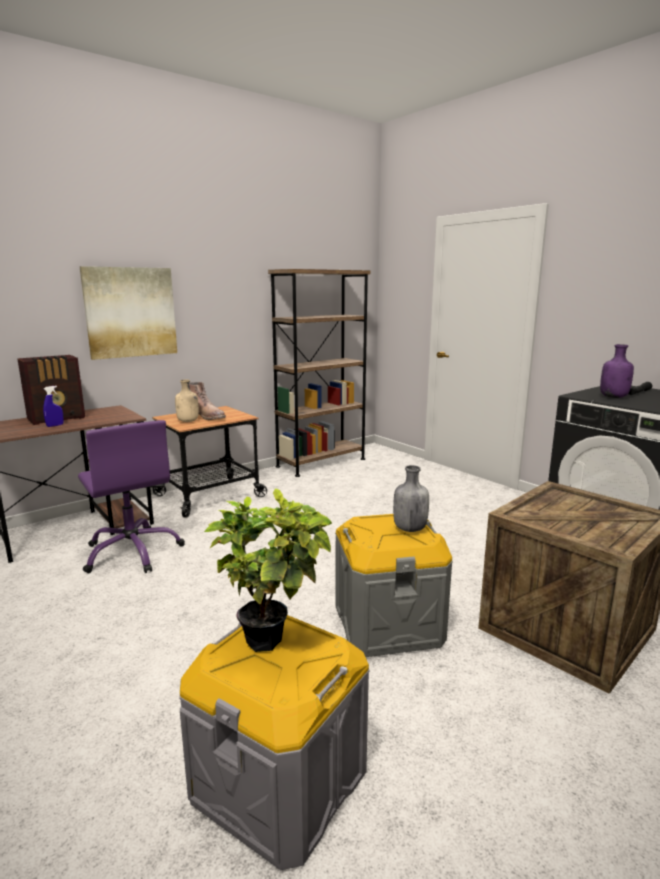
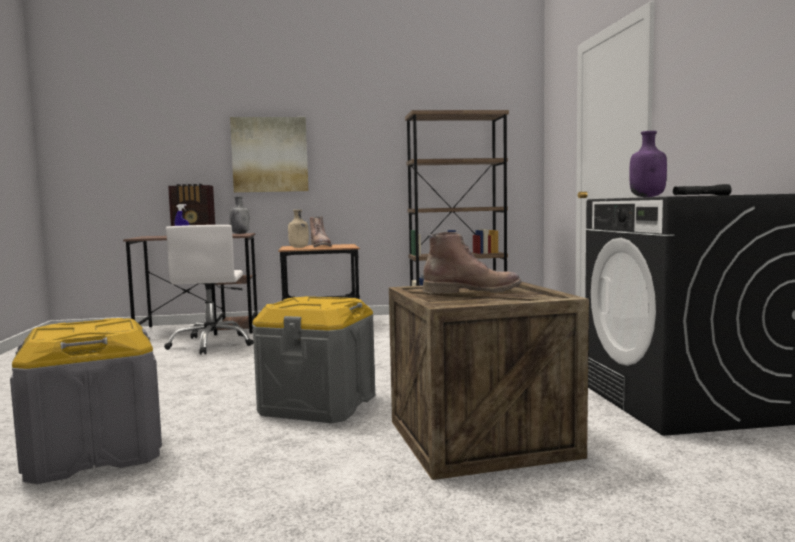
camera: 30 degrees right, 10 degrees down
(133, 552) = (212, 344): purple office chair -> white office chair
(274, 638) = (99, 324): potted plant -> none
(409, 528) = (329, 302): grey bottle -> grey bottle (240, 233)
(569, 511) = (472, 291): none -> brown boot

